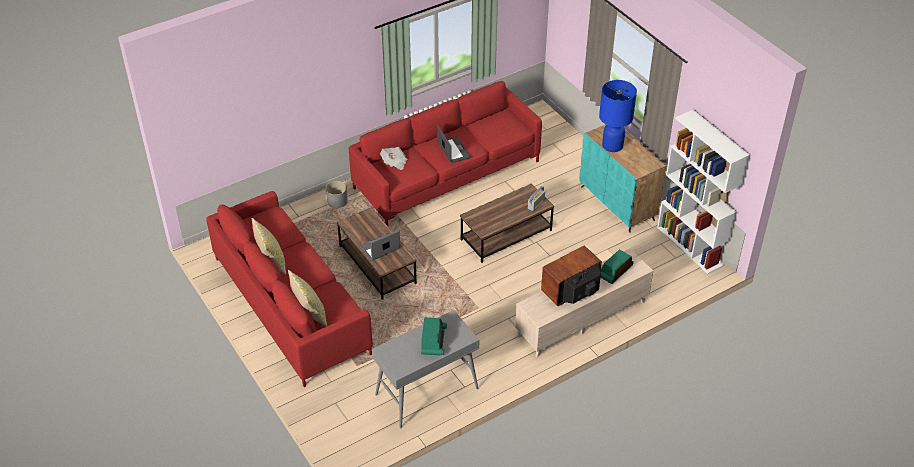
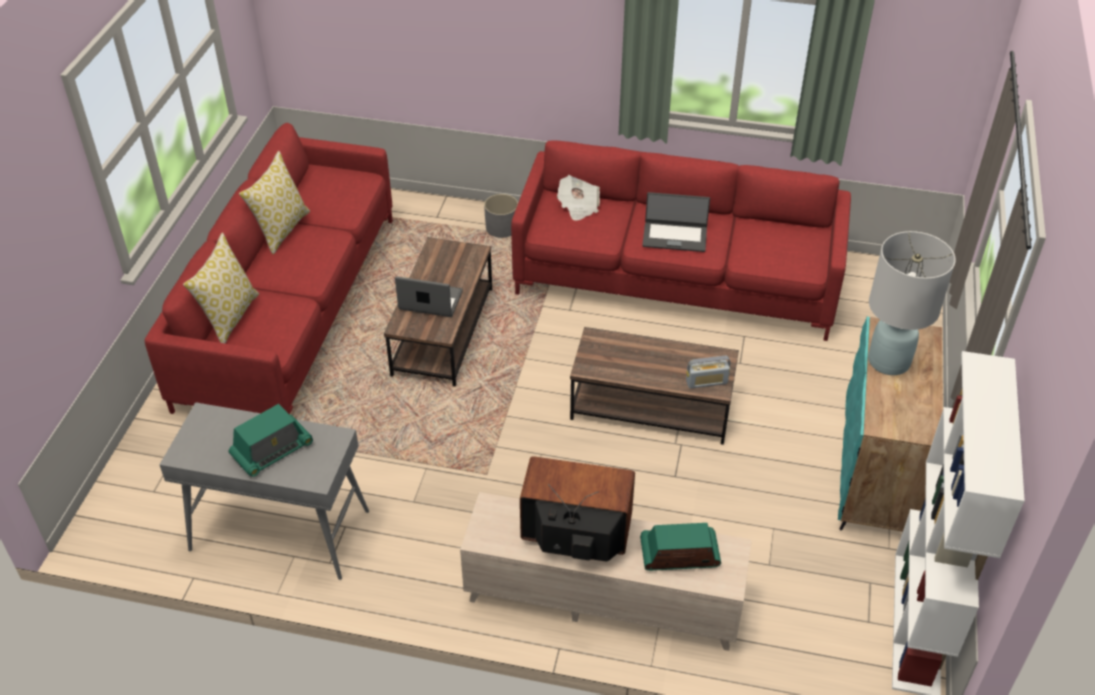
camera: 45 degrees right, 0 degrees up
(453, 150) = (674, 236): laptop -> laptop turned 75 degrees clockwise
(612, 145) = (888, 361): blue table lamp -> white table lamp

